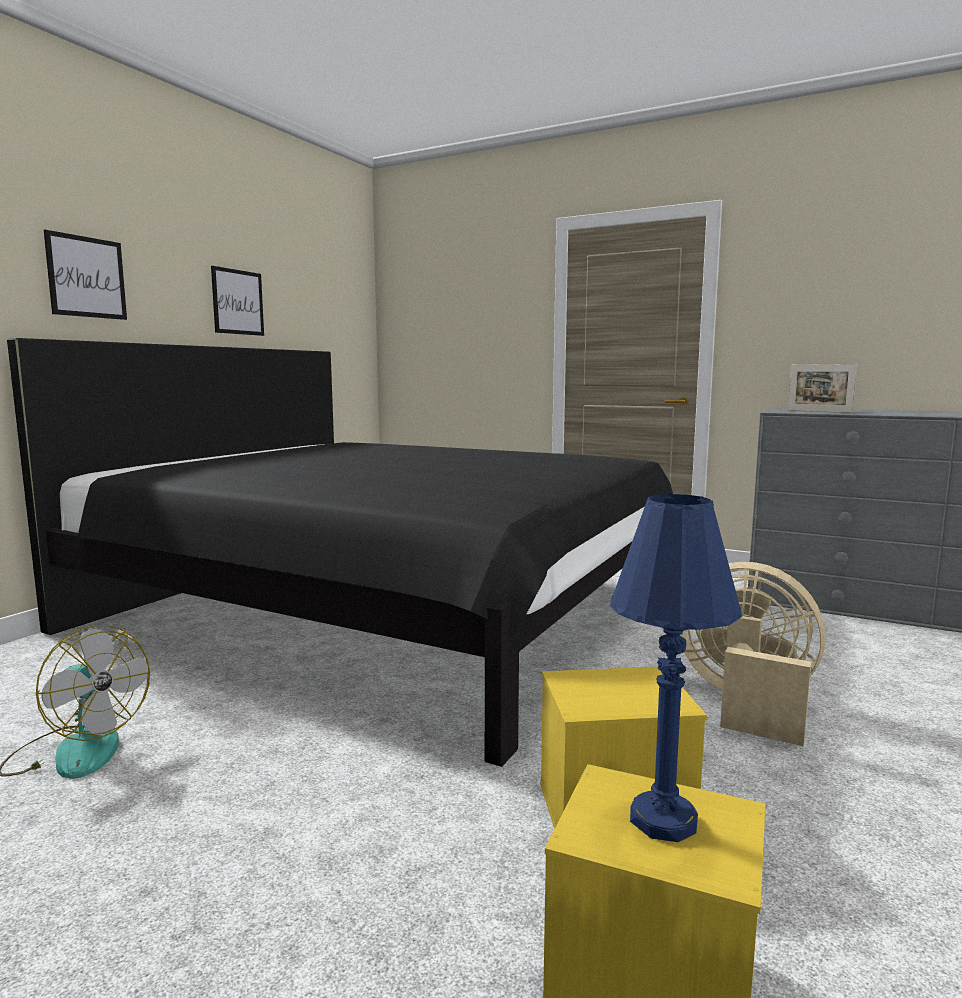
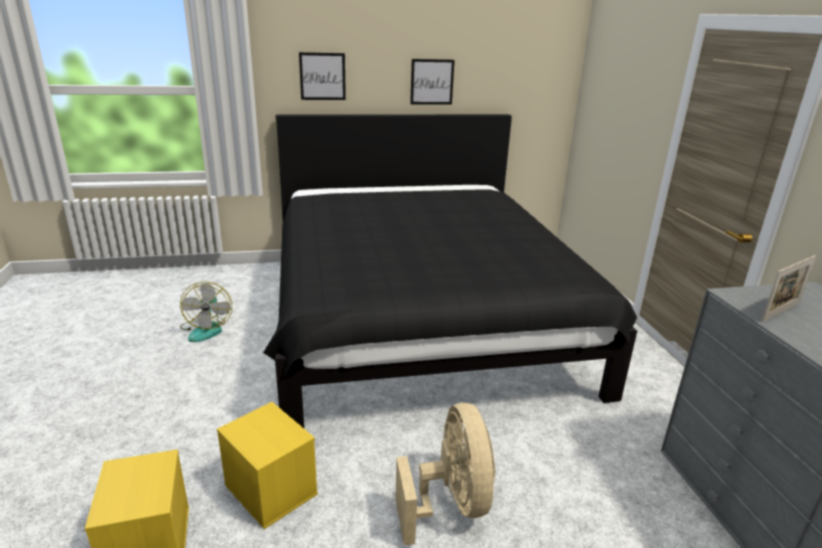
camera: 50 degrees right, 15 degrees up
(663, 820) = (137, 485): blue table lamp -> none
(819, 411) = (780, 312): picture frame -> picture frame turned 135 degrees counterclockwise

